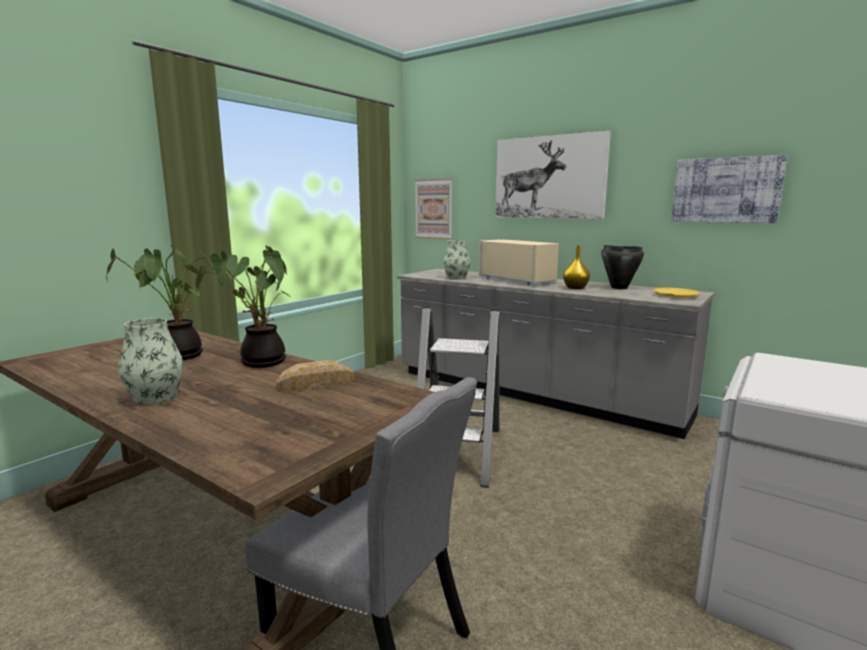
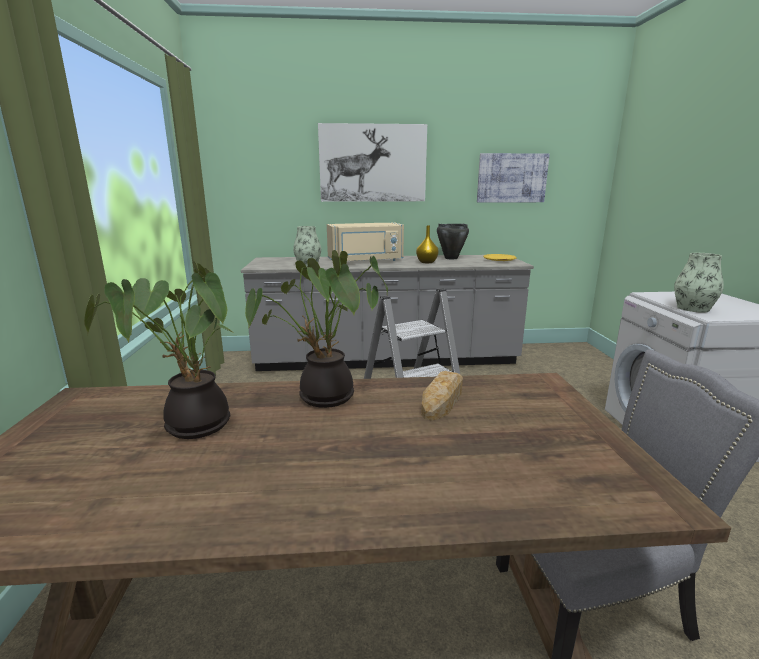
camera: 40 degrees left, 5 degrees up
(155, 397) = (335, 485): vase -> vase (693, 308)
(434, 209) = (243, 193): picture -> none
(518, 280) = (366, 261): beige microwave -> beige microwave turned 150 degrees clockwise

